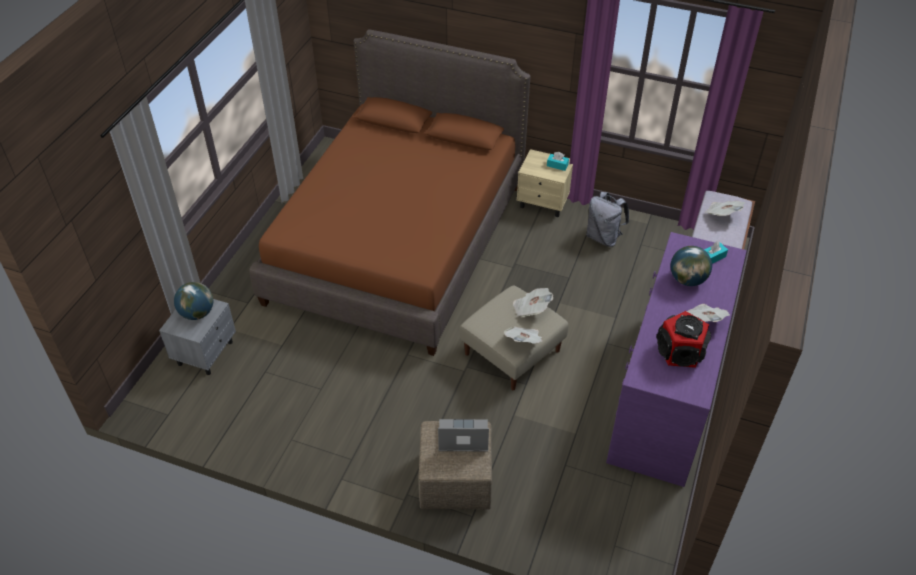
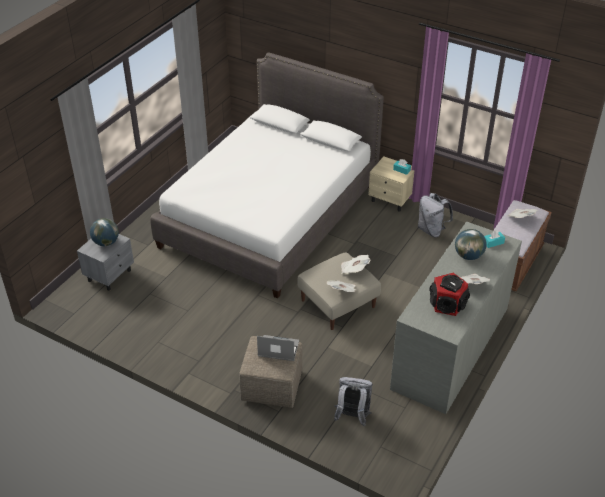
camera: 10 degrees right, 5 degrees down
(398, 242) = (270, 215): brown bed -> white bed
(568, 508) = (352, 416): none -> grey backpack
(666, 393) = (450, 347): purple dresser -> grey dresser

